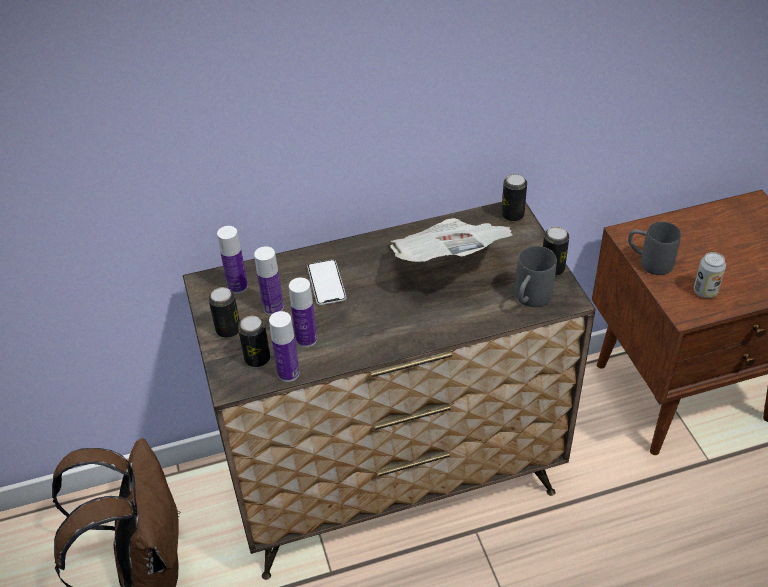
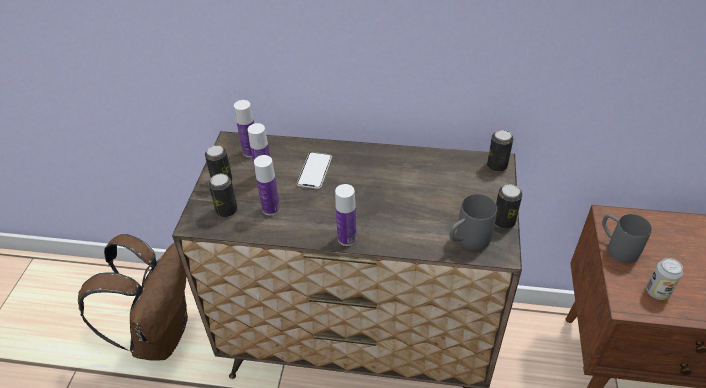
camera: 25 degrees right, 0 degrees up
(288, 373) = (240, 230): bottle -> bottle (347, 238)
(448, 263) = (419, 187): newspaper -> none

